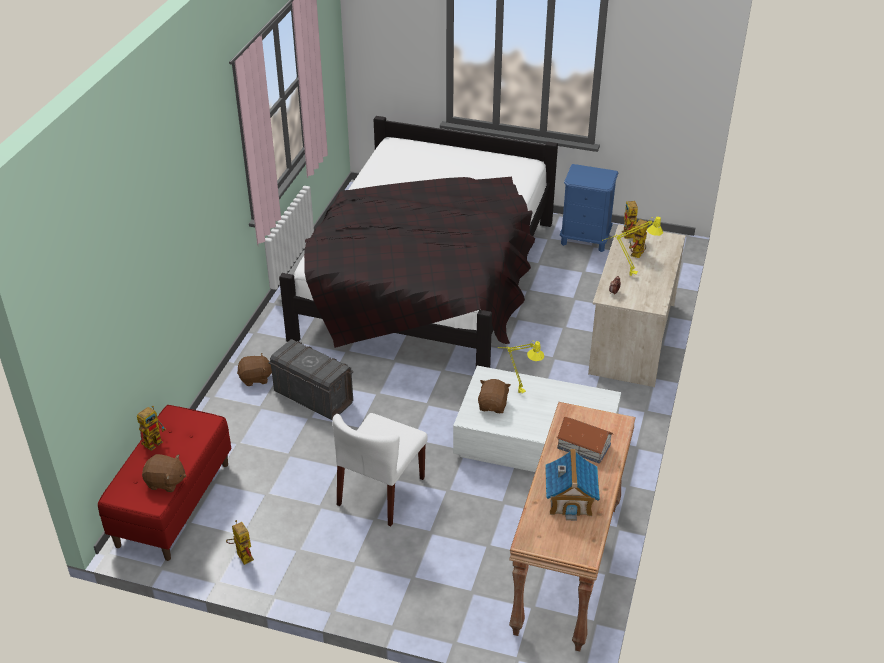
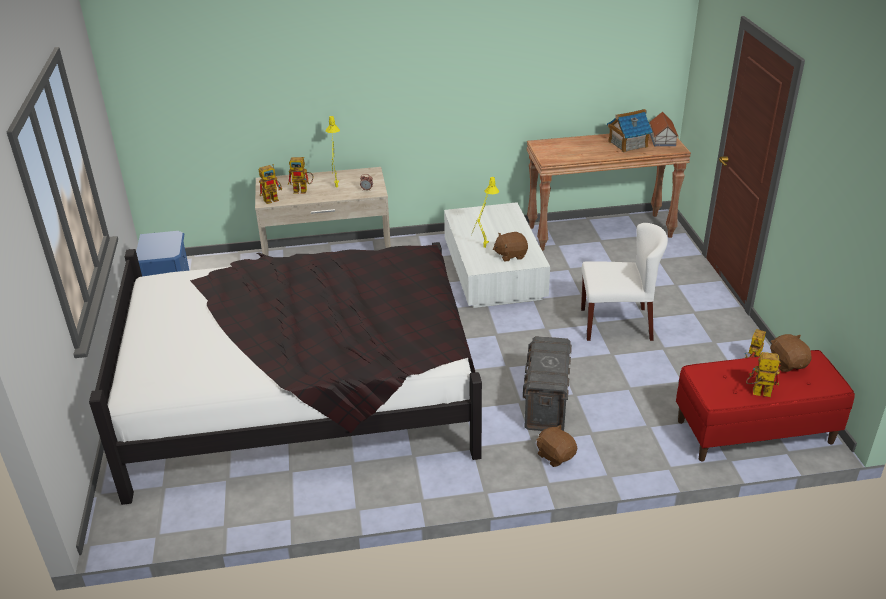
camera: 115 degrees left, 5 degrees down
(584, 446) = (575, 149): toy house -> toy house (662, 139)

